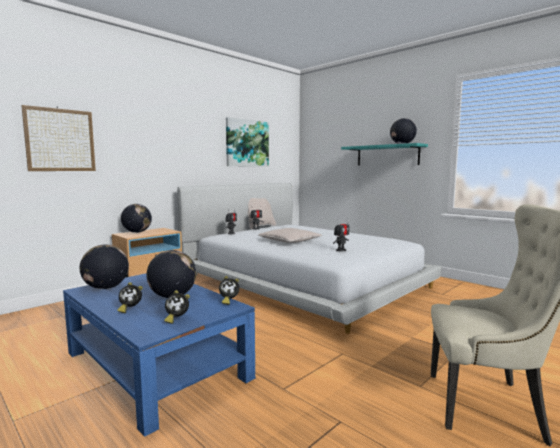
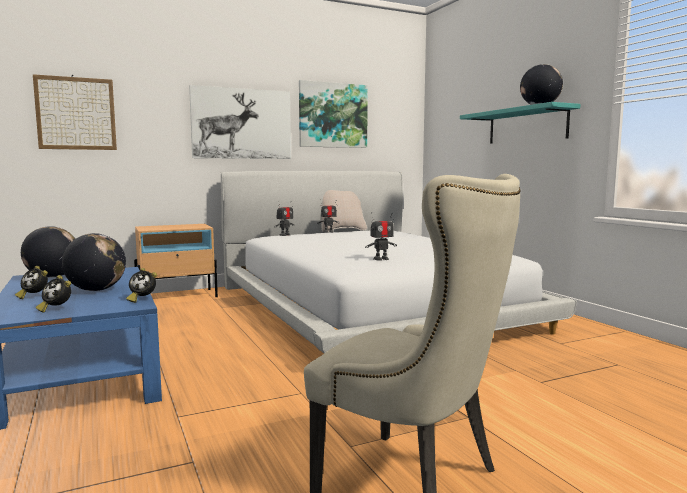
camera: 20 degrees right, 0 degrees up
(137, 232) = (164, 226): globe -> none
(188, 149) = (242, 124): none -> picture
(290, 241) = (338, 245): beige pillow -> none

